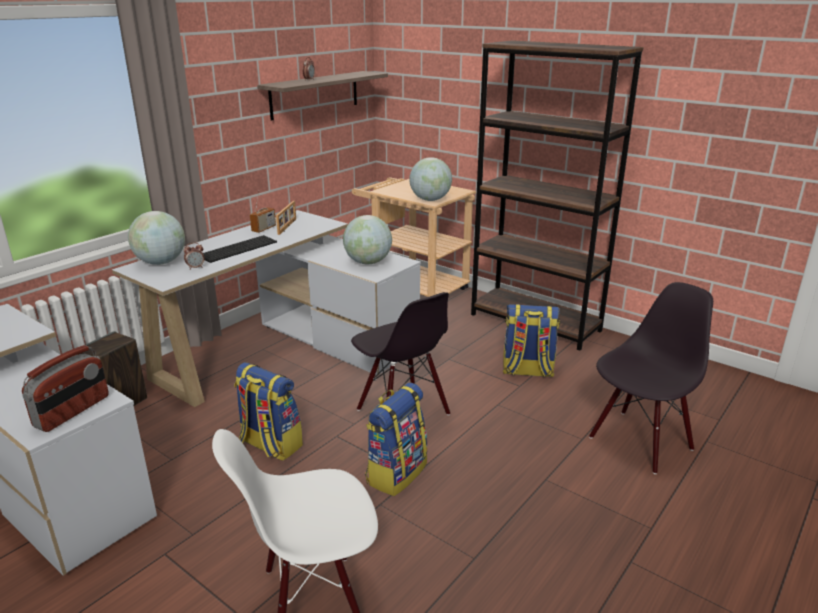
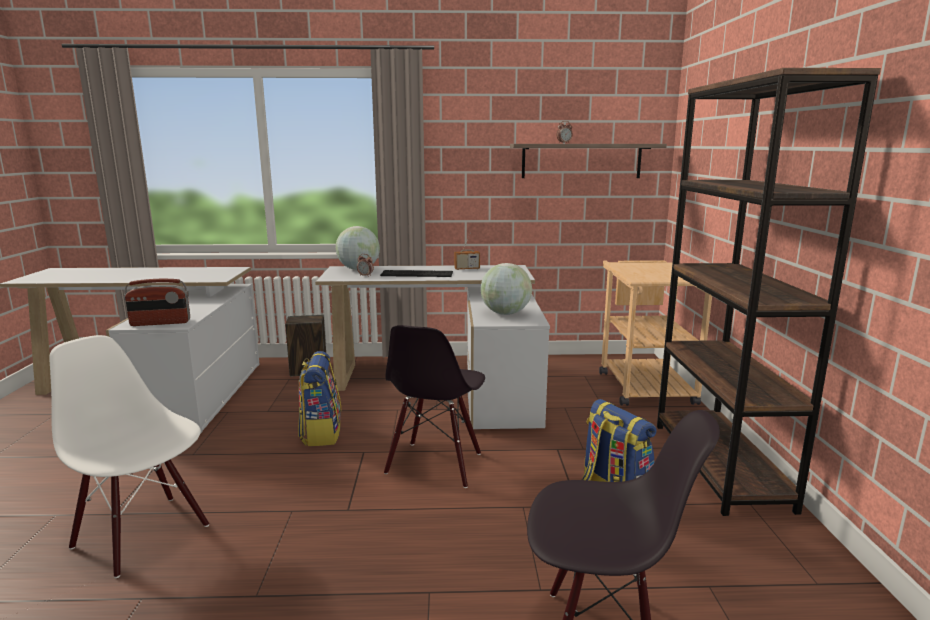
camera: 50 degrees right, 10 degrees down
(288, 226) = (486, 271): picture frame -> none
(396, 472) = (343, 499): backpack -> none
(430, 200) = (642, 278): globe -> none

